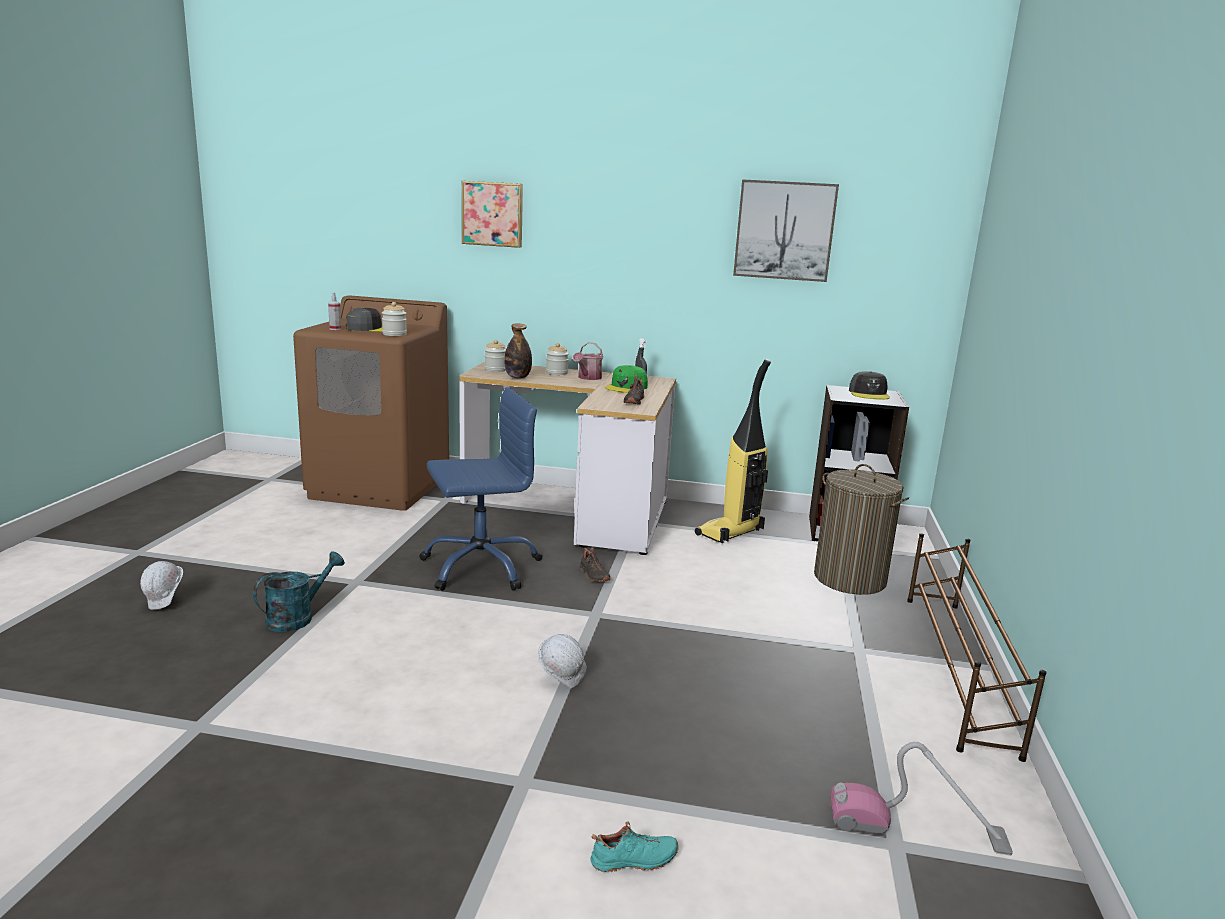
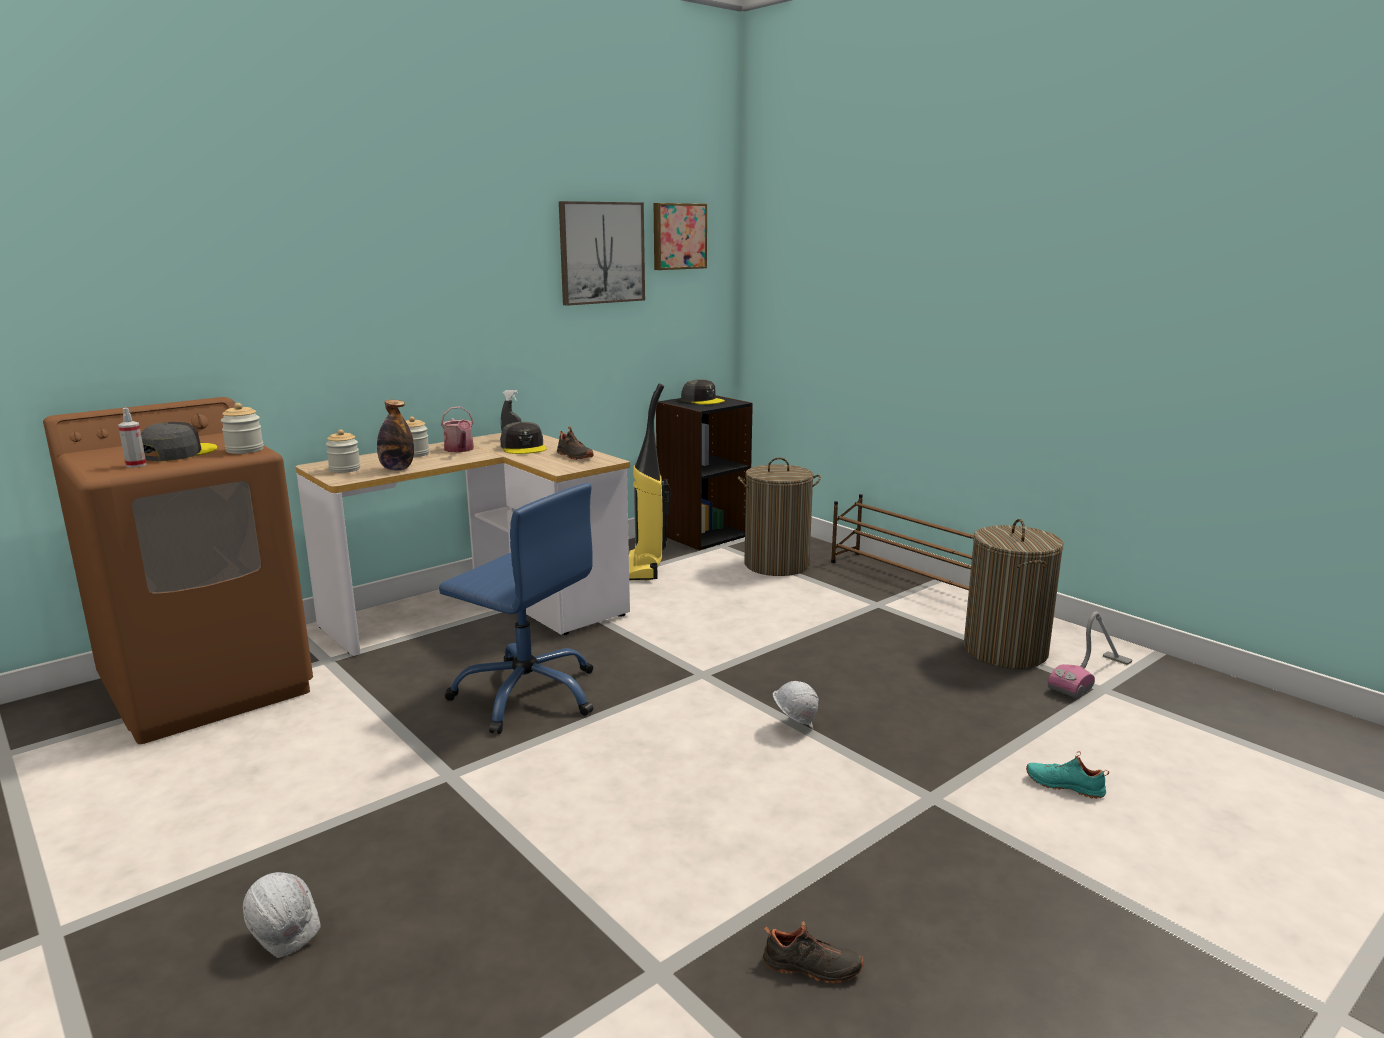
camera: 50 degrees left, 0 degrees up
(297, 617) = (483, 838): turquoise watering can -> none
(480, 566) = (527, 694): blue office chair -> blue office chair turned 105 degrees clockwise
(493, 214) = (274, 262): picture -> picture (678, 236)
(593, 575) = (630, 649): black shoe -> black shoe (812, 969)
(627, 387) = (524, 447): green cap -> grey cap
(634, 861) = (1064, 785): turquoise shoe -> turquoise shoe turned 90 degrees counterclockwise
(883, 751) = (1005, 650): none -> laundry basket

